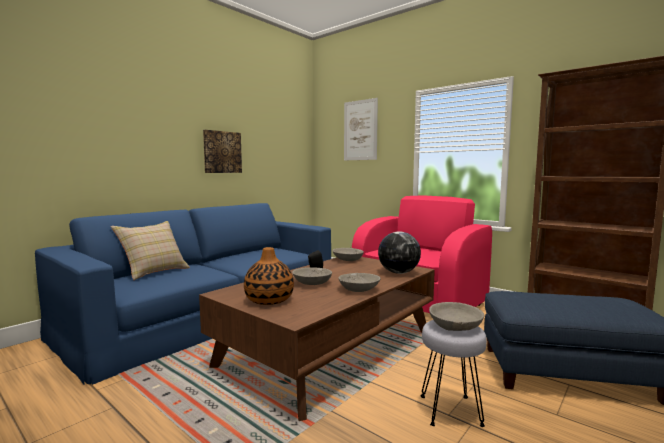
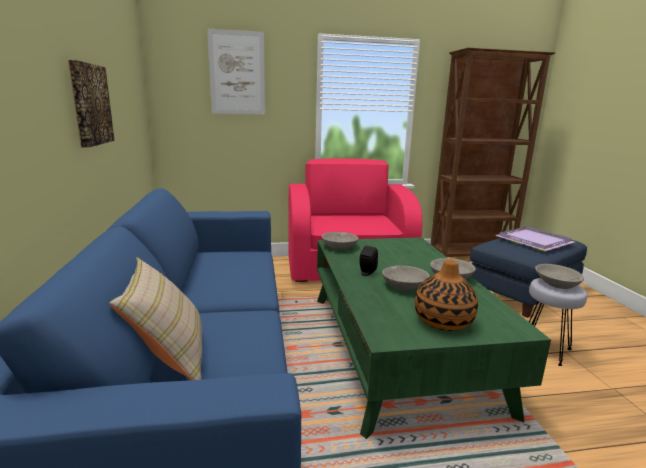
camera: 50 degrees left, 10 degrees up
(330, 347) = (397, 347): brown coffee table -> green coffee table
(398, 273) = (416, 249): globe -> none
(576, 303) = (534, 241): none -> purple tray

